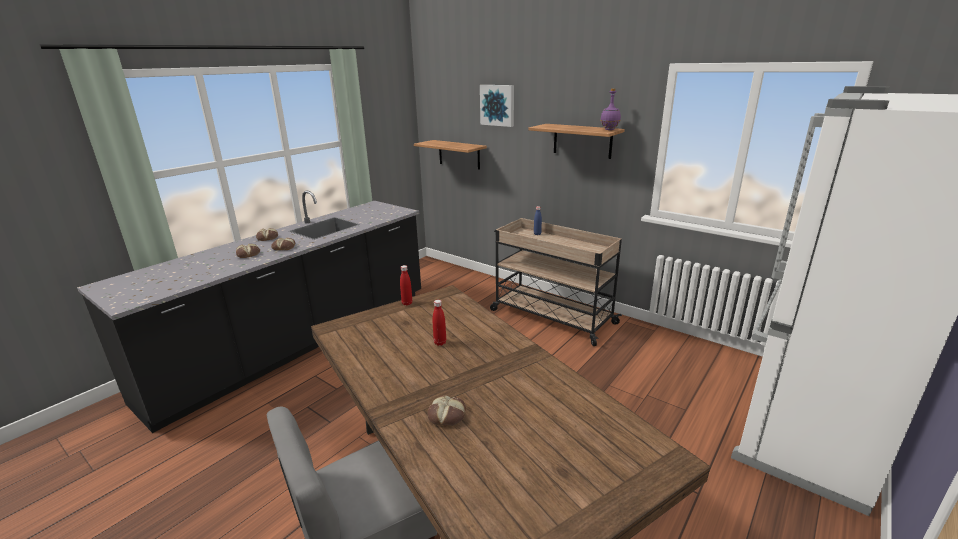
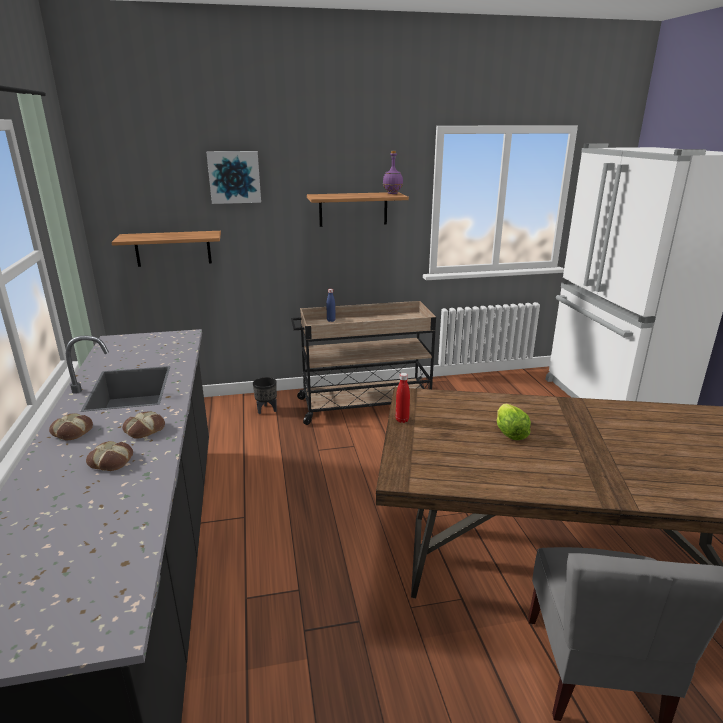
camera: 50 degrees left, 0 degrees up
(440, 343) = (509, 432): red bottle -> lettuce
(447, 415) = (641, 470): bread -> none
(487, 291) = (266, 410): none -> black planter

